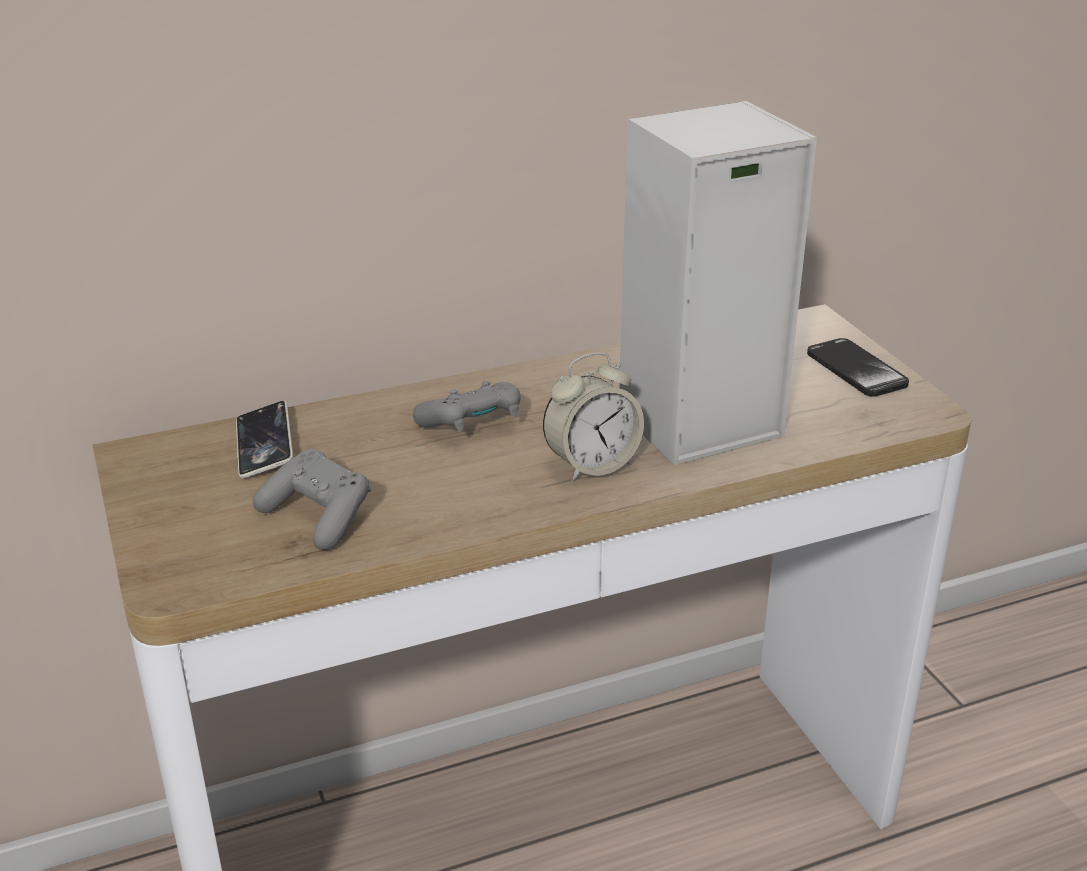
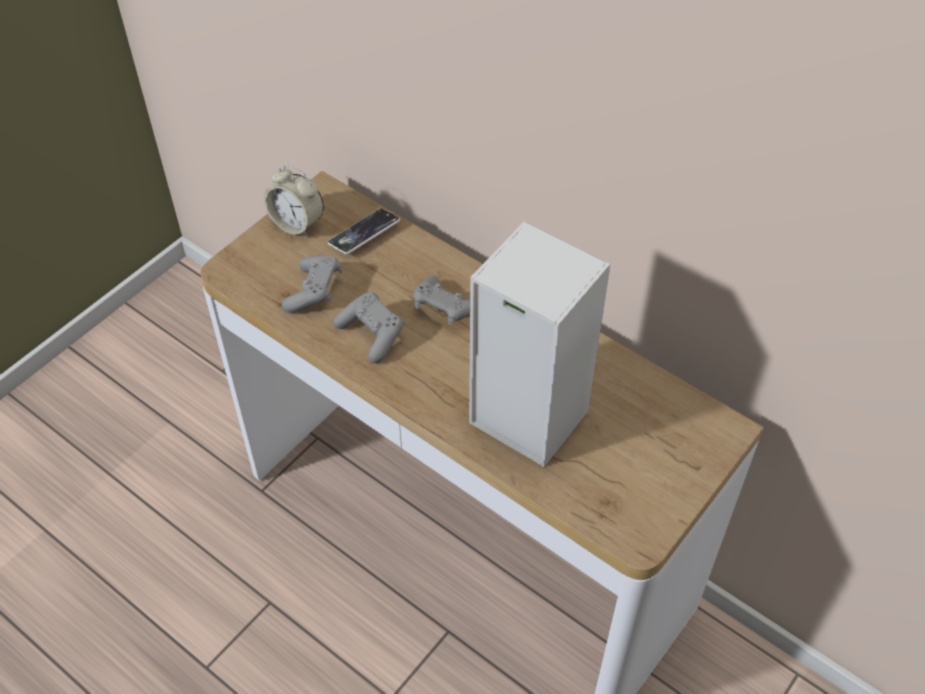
camera: 60 degrees right, 20 degrees up
(452, 492) = (372, 334): none -> grey game controller
(592, 465) = (442, 384): alarm clock -> alarm clock (297, 224)
(856, 370) = (669, 478): phone -> none

